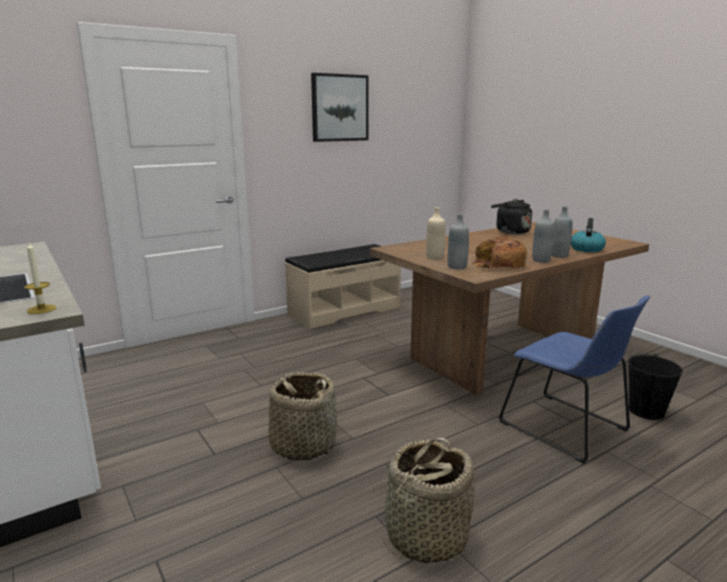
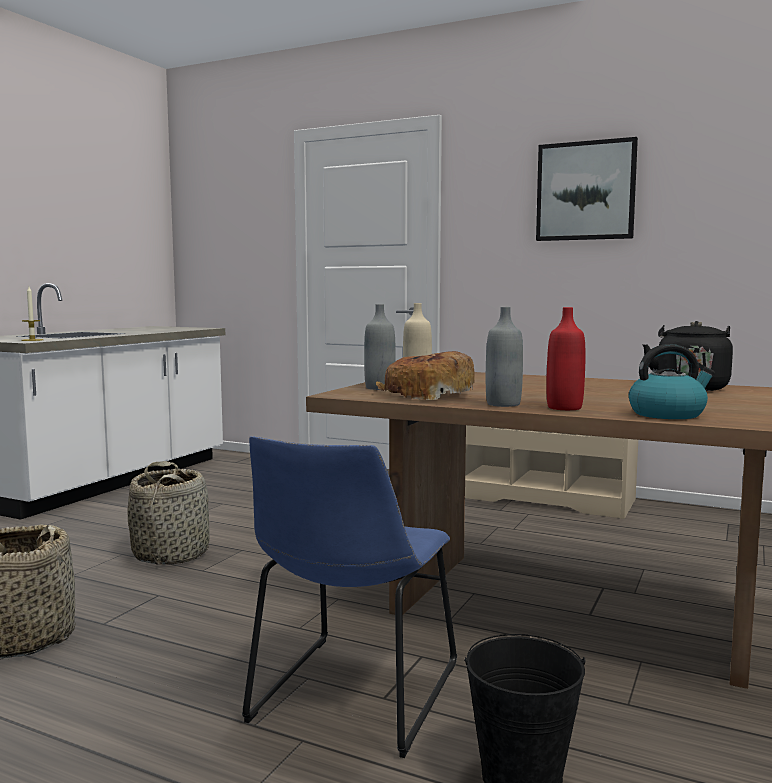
camera: 60 degrees right, 10 degrees down
(559, 255) = (564, 408): grey bottle -> red bottle

